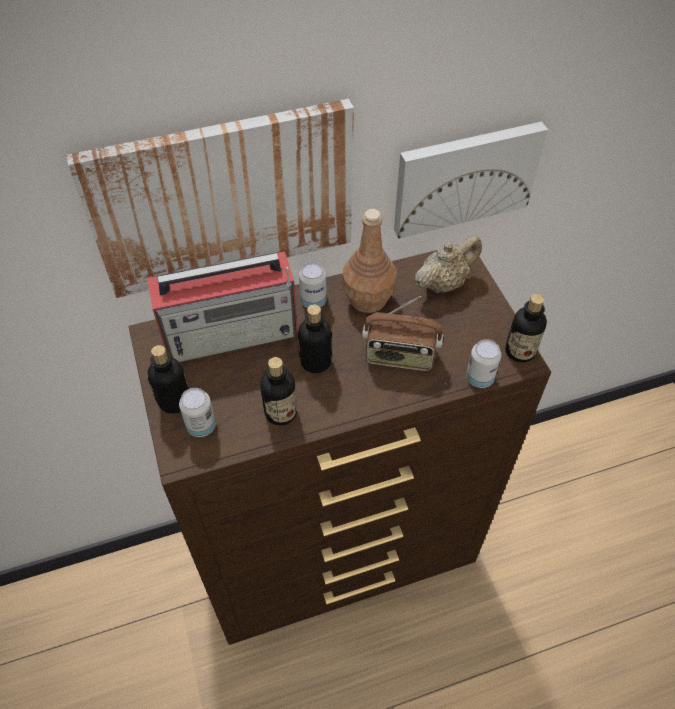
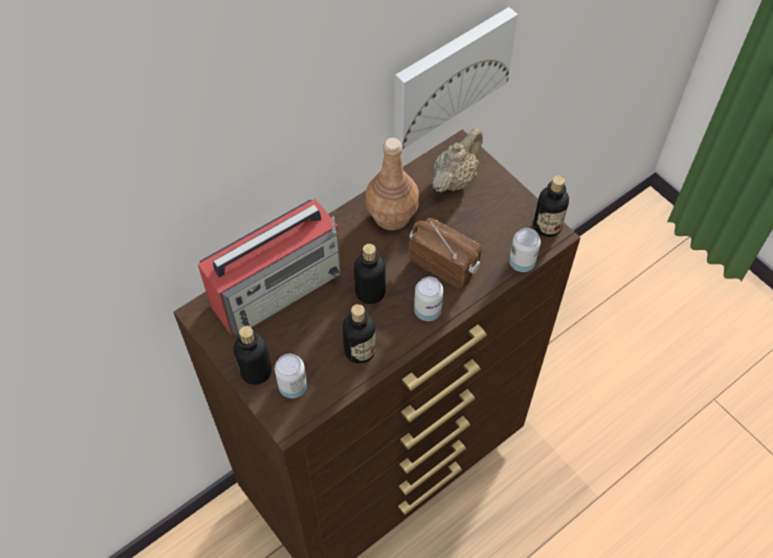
camera: 20 degrees left, 5 degrees up
(224, 199) = (249, 167): picture -> none
(313, 301) = (341, 233): can -> can (427, 311)
(400, 357) = (444, 264): radio -> radio turned 135 degrees counterclockwise

